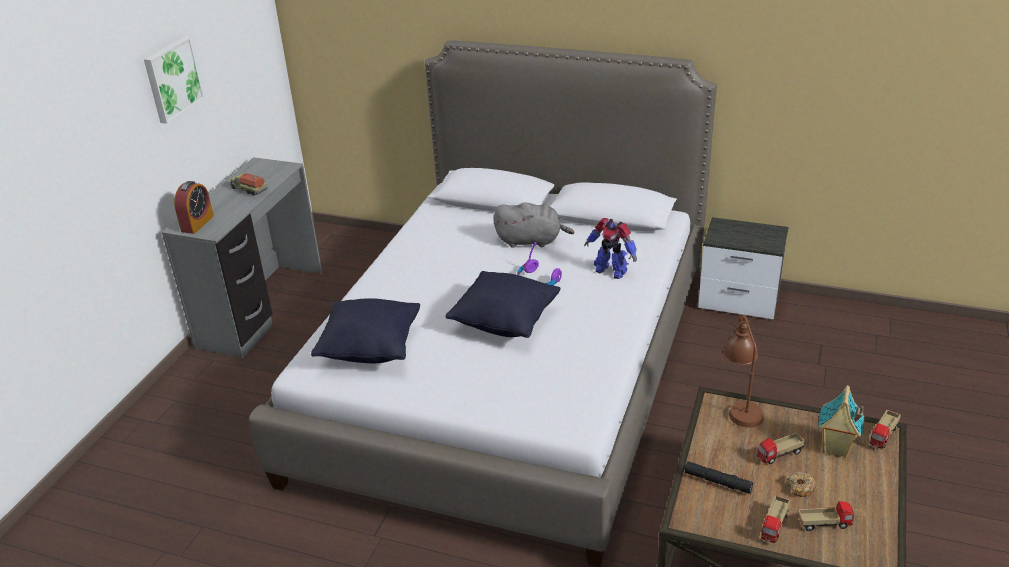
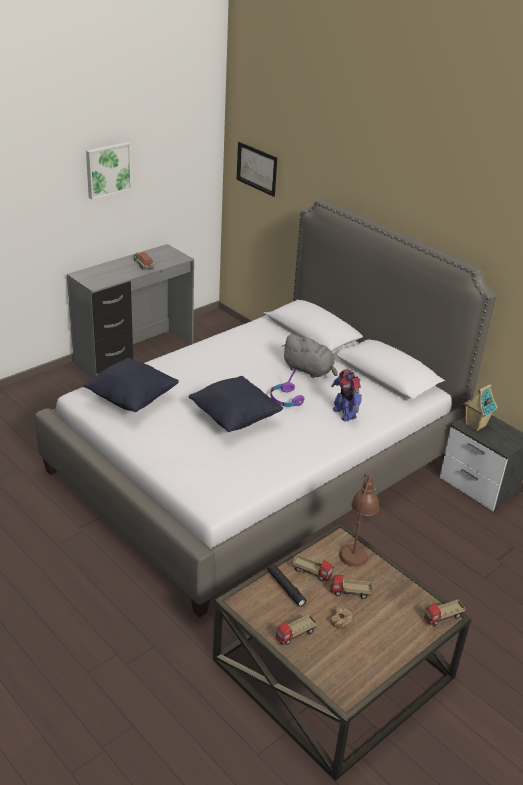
camera: 25 degrees right, 0 degrees up
(197, 223) = (92, 276): alarm clock -> none
(337, 31) = (256, 168): none -> picture
(824, 524) = (332, 652): toy truck -> toy truck (312, 572)
(835, 448) = (396, 608): toy house -> toy house (475, 425)

